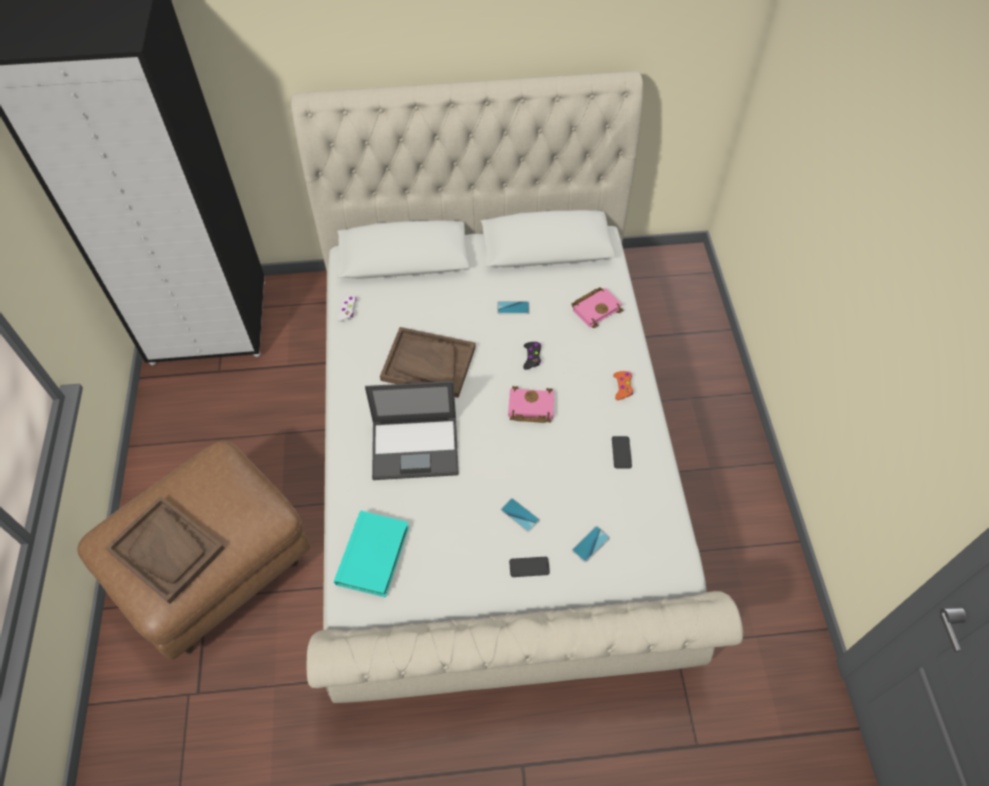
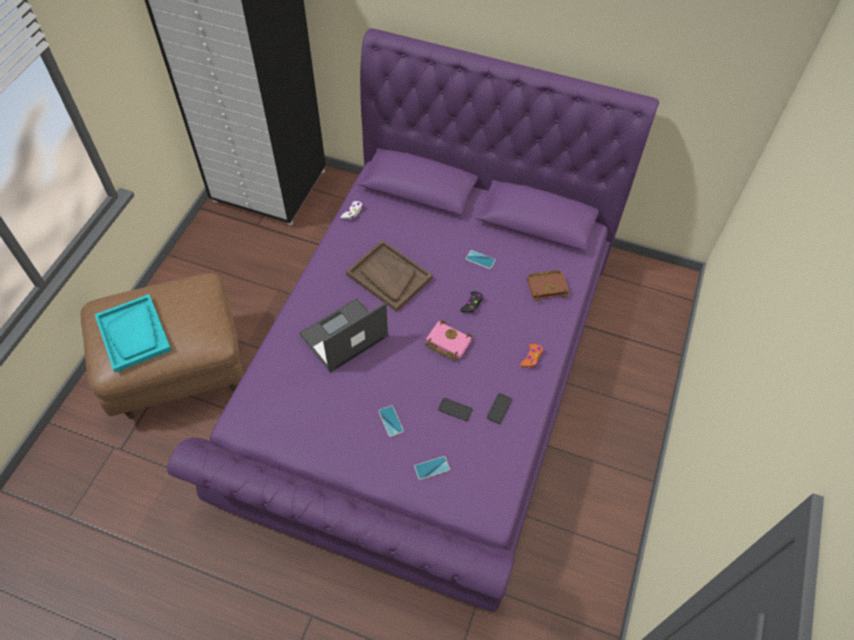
camera: 25 degrees right, 0 degrees up
(167, 550) = (134, 334): brown tray -> turquoise tray
(374, 556) = (267, 402): turquoise book -> none
(416, 447) = (343, 336): laptop -> laptop turned 120 degrees clockwise
(494, 449) = (425, 368): beige bed -> purple bed
(529, 567) = (375, 463): phone -> phone (455, 409)
(596, 308) = (547, 286): pink book -> brown book

